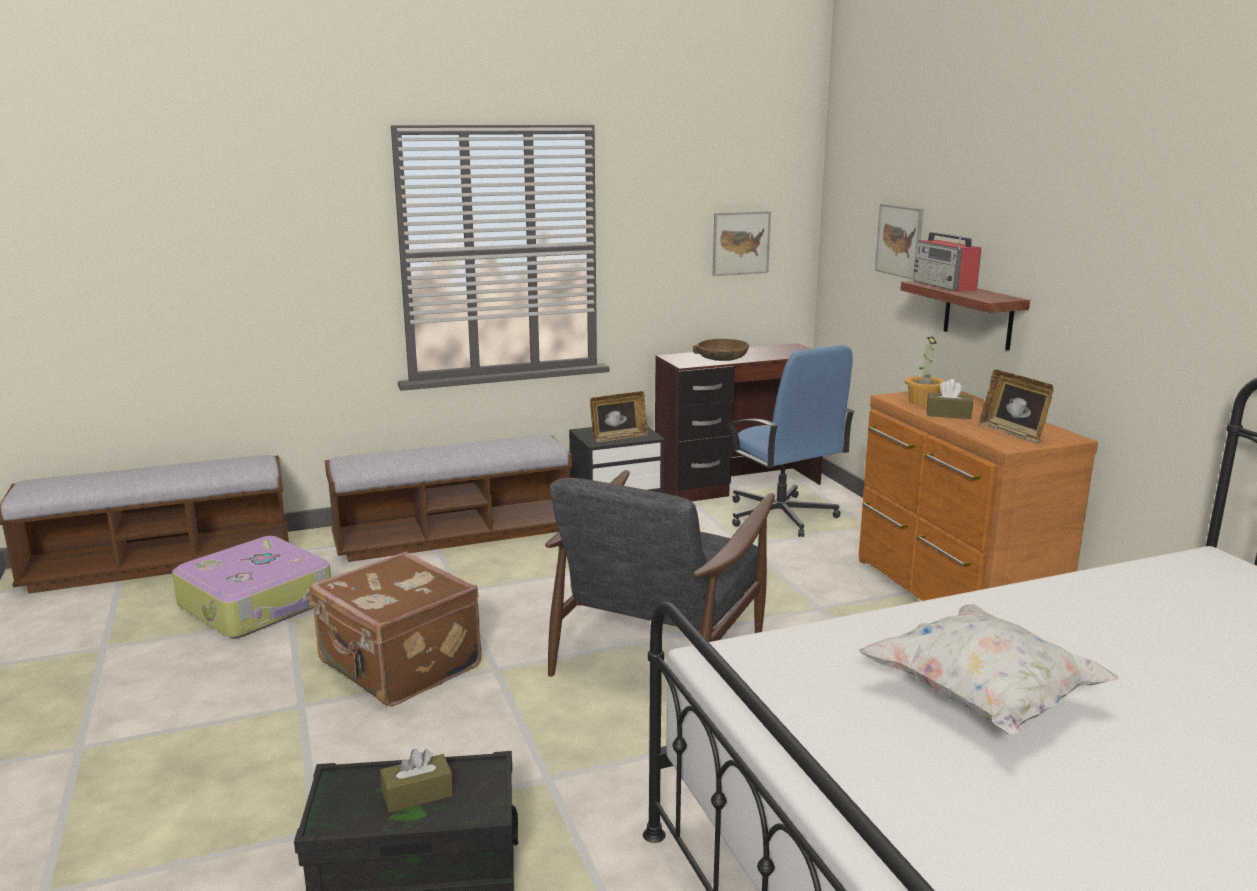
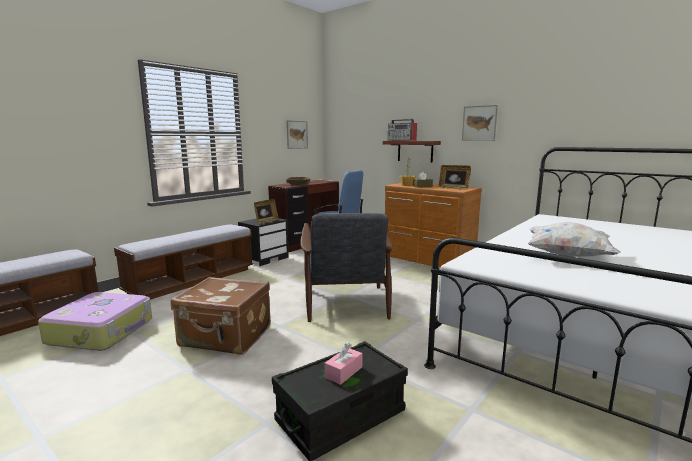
camera: 30 degrees left, 5 degrees down
(417, 794) = (343, 372): brown tissue box -> pink tissue box
(899, 241) = (370, 128): picture -> picture (479, 123)

